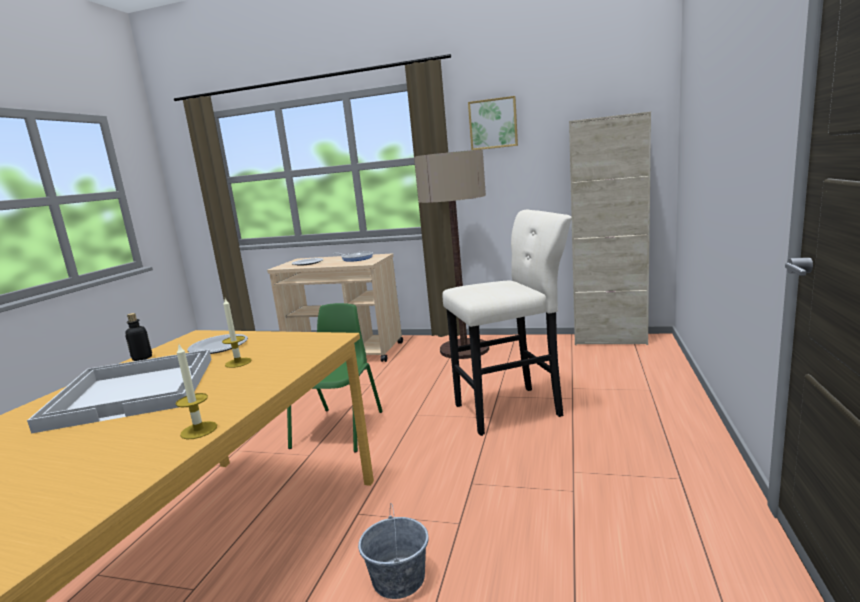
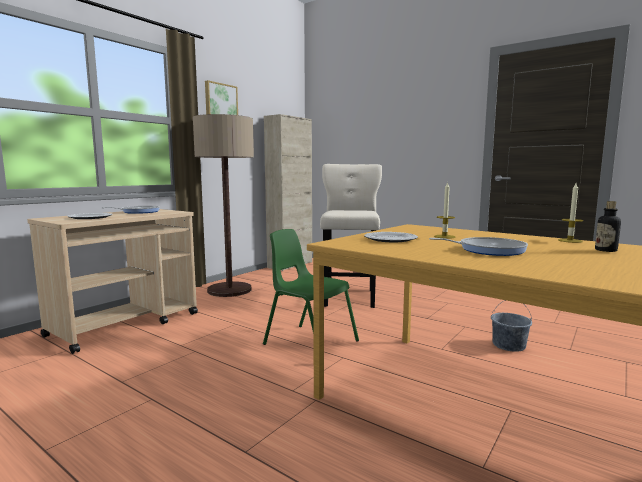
camera: 70 degrees left, 5 degrees down
(136, 390) = (488, 250): white tray -> frying pan
(142, 358) = (390, 252): bottle -> bottle (605, 250)

